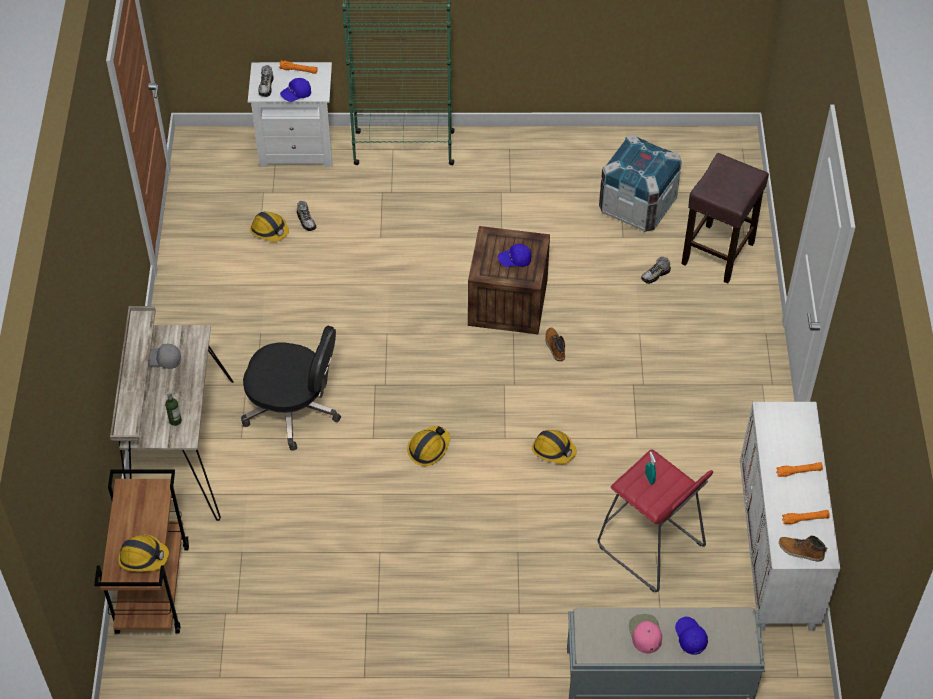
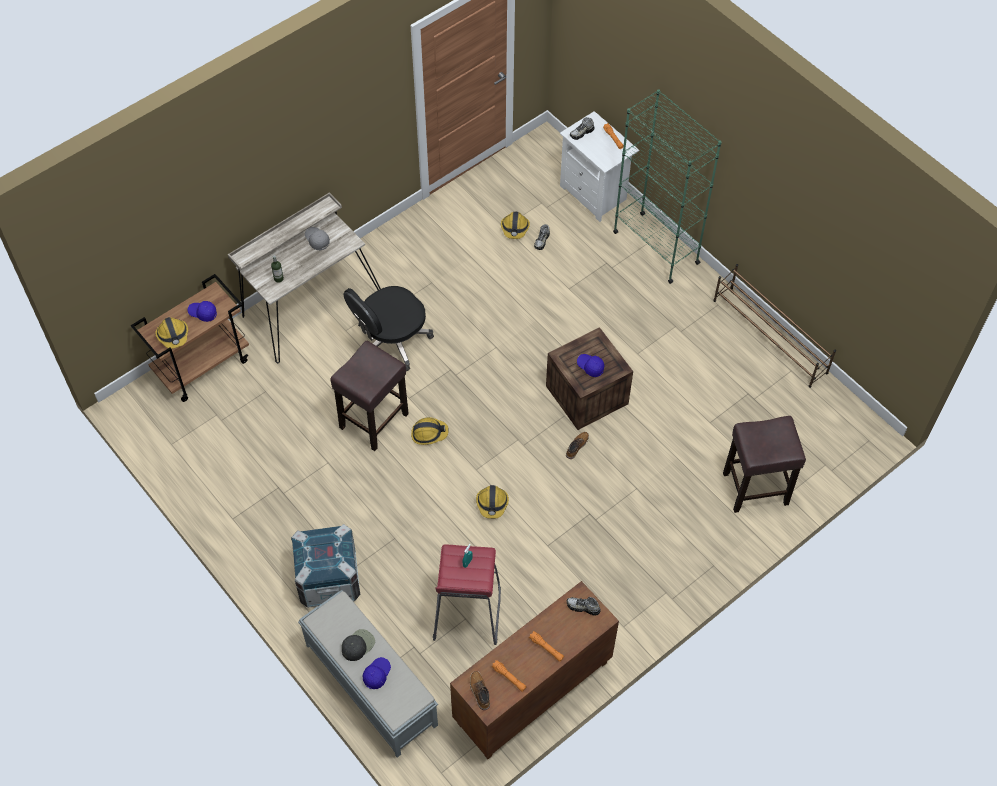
camera: 50 degrees right, 5 degrees up
(293, 410) = (391, 341): black office chair -> black office chair turned 75 degrees clockwise
(296, 95) = (591, 152): blue cap -> blue cap (203, 313)
(369, 482) = (374, 420): none -> brown stool
(578, 138) = (770, 337): none -> brown shoe rack
(637, 205) = (747, 412): crate -> crate (329, 579)
(645, 633) = (358, 645): pink cap -> black cap
(655, 275) = (696, 464): shoe -> shoe (583, 607)
(778, 551) = (532, 694): white cabinet -> brown cabinet

